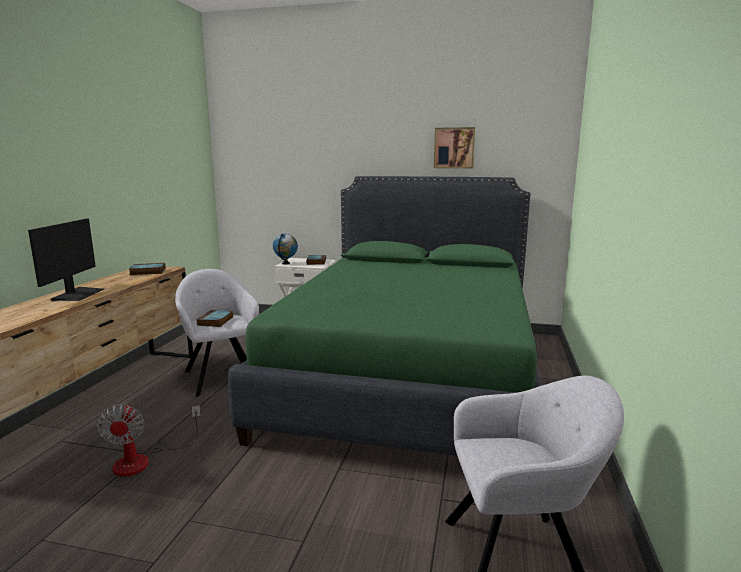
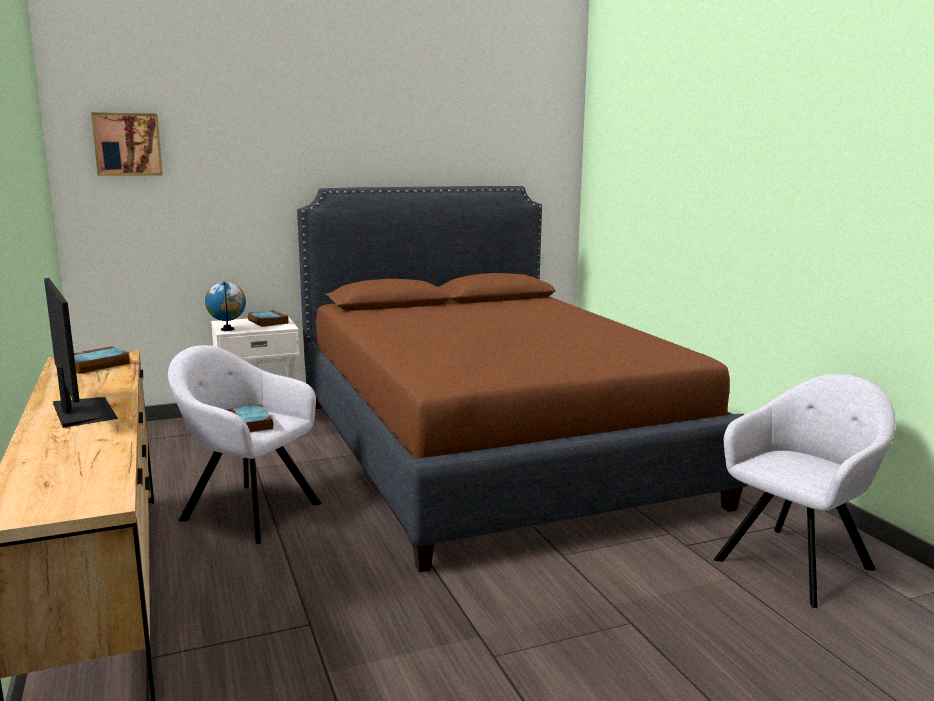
camera: 35 degrees left, 0 degrees up
(144, 460) = (325, 629): fan -> none
(410, 376) = (490, 449): green bed -> brown bed
(454, 148) = (447, 148): picture -> picture (127, 144)

